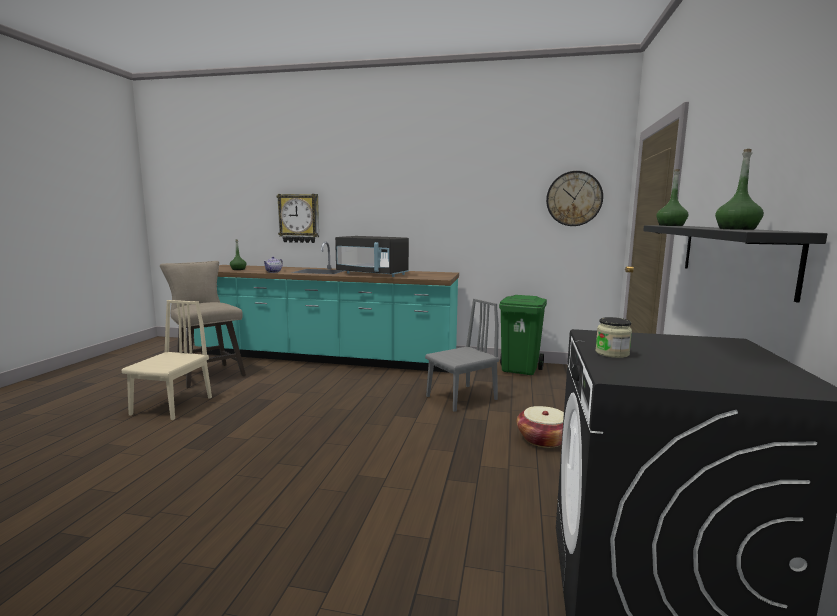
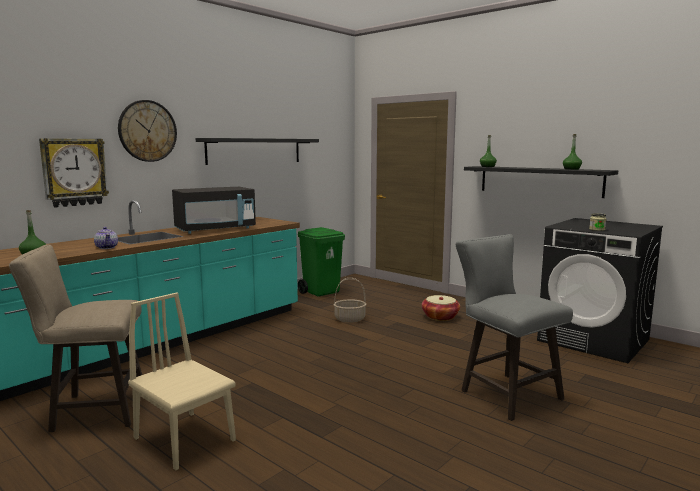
camera: 60 degrees left, 0 degrees up
(327, 526) = (504, 393): none -> grey stool
(461, 398) = (350, 319): grey chair -> basket
(463, 205) = (255, 151): none -> black shelf
(574, 198) = (327, 144): wall clock -> wall clock (147, 131)

